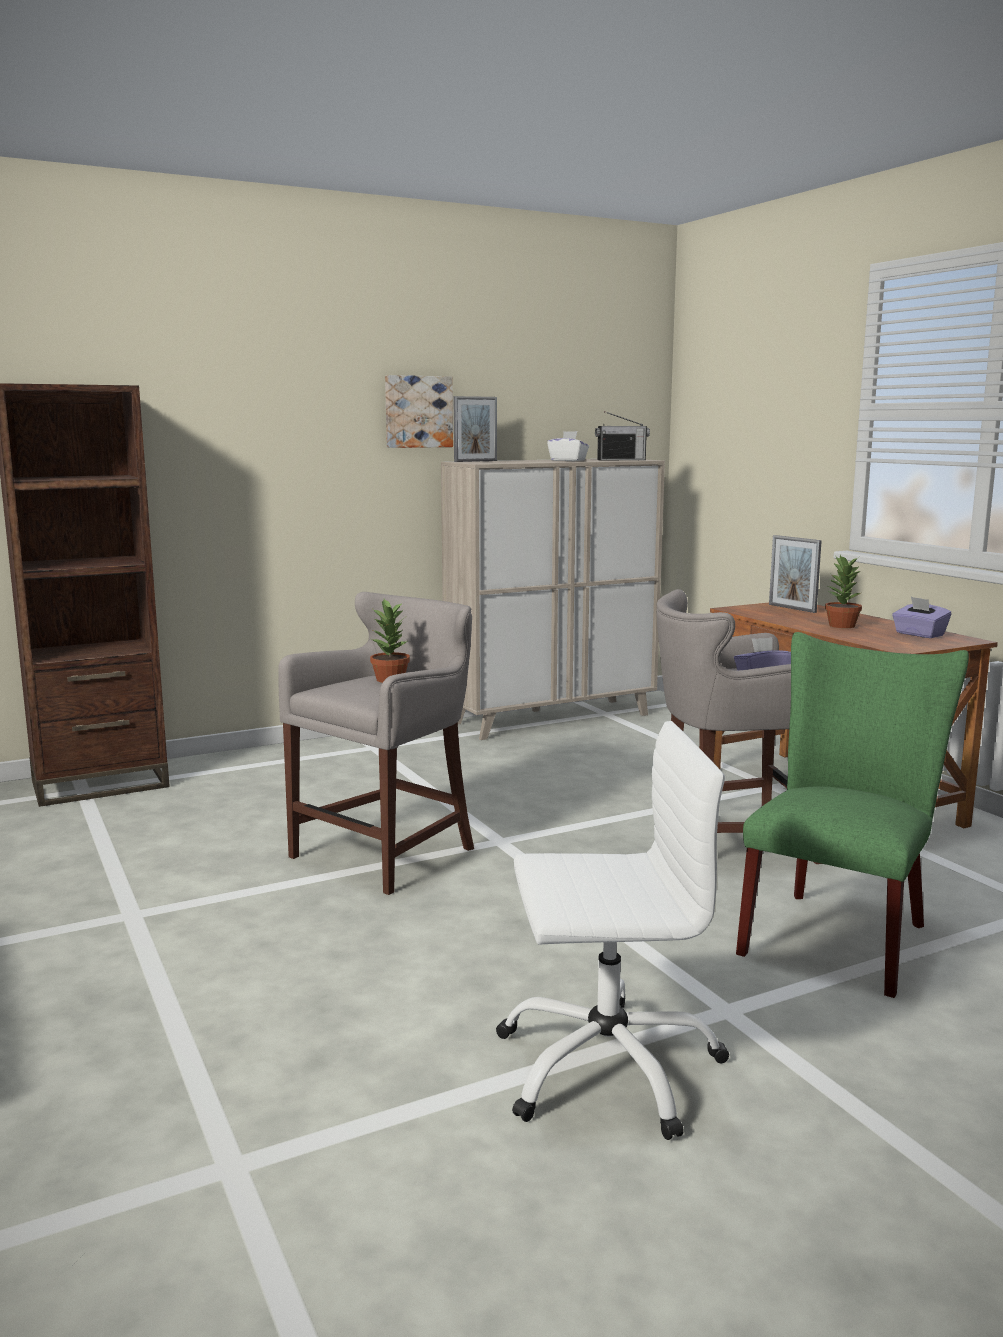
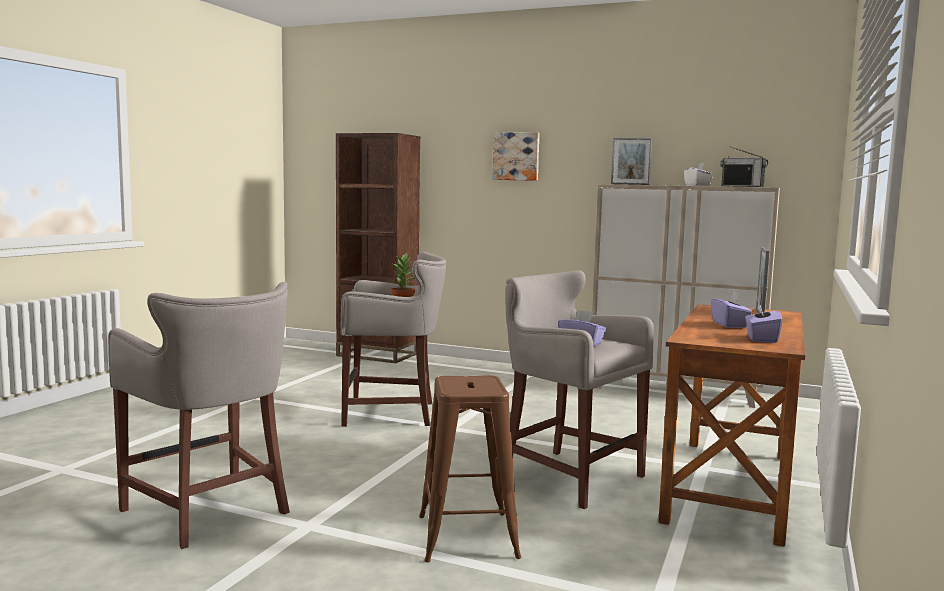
camera: 50 degrees right, 5 degrees down
(418, 411) = (600, 149): picture -> picture (516, 156)
(607, 1066) = (210, 512): white office chair -> grey stool
(839, 934) = (467, 536): green chair -> brown stool
(841, 625) = (730, 325): potted plant -> purple tissue box

